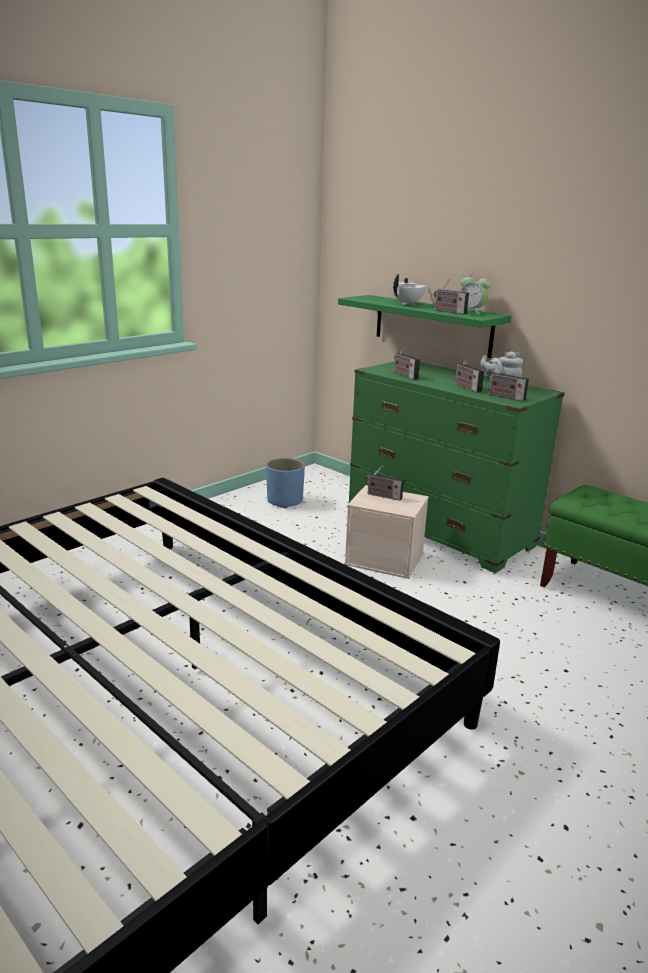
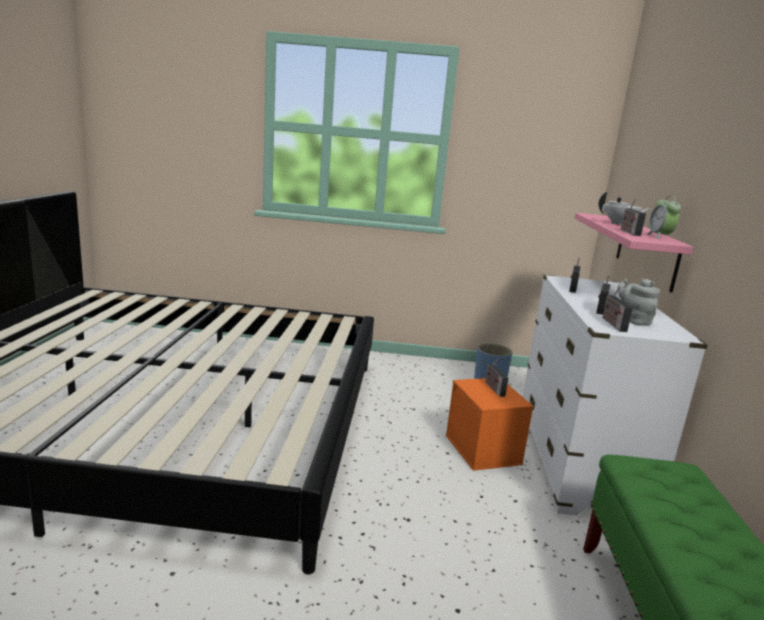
camera: 50 degrees right, 5 degrees down
(385, 559) = (484, 450): beige storage box -> orange storage box
(432, 325) = (646, 251): green shelf -> pink shelf
(439, 530) = (577, 460): green dresser -> white dresser

